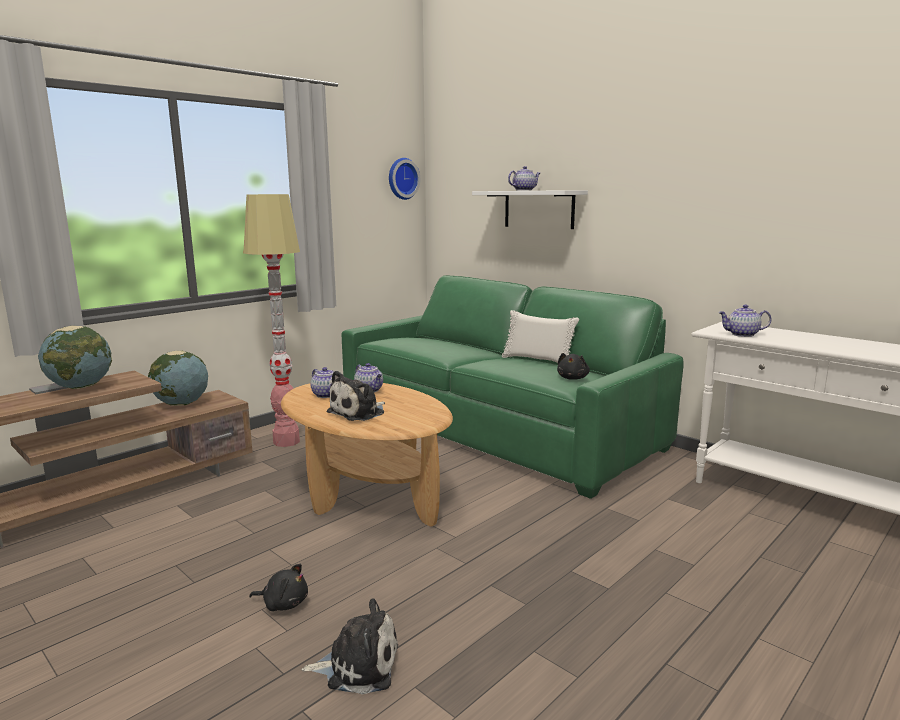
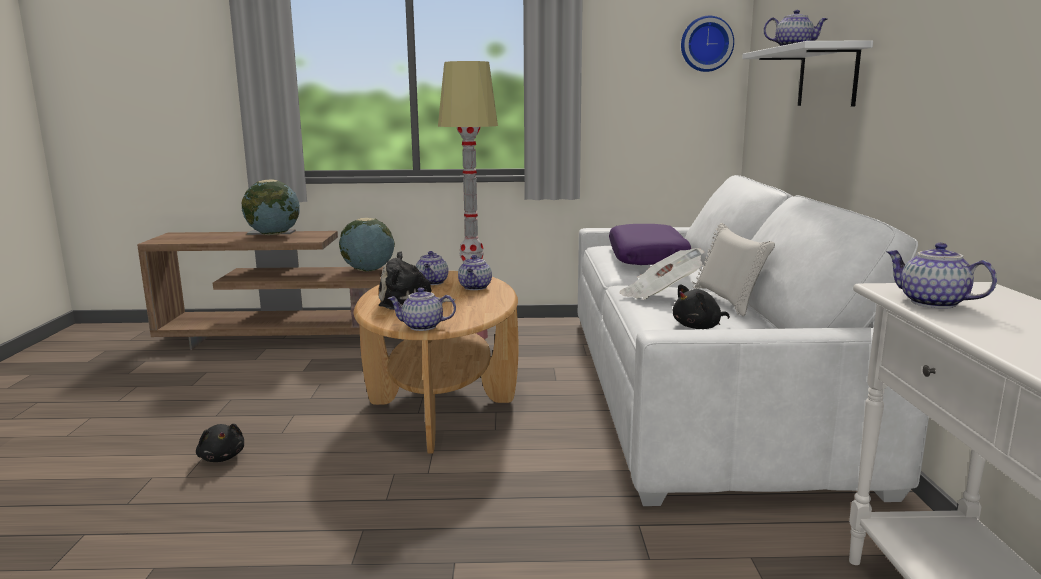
camera: 45 degrees right, 0 degrees up
(358, 665) = (163, 527): plush toy -> none
(420, 425) = (422, 327): none -> teapot
(432, 344) = (647, 258): none -> purple pillow
(496, 428) = (697, 388): green sofa -> white sofa
(511, 365) = (660, 295): none -> newspaper

